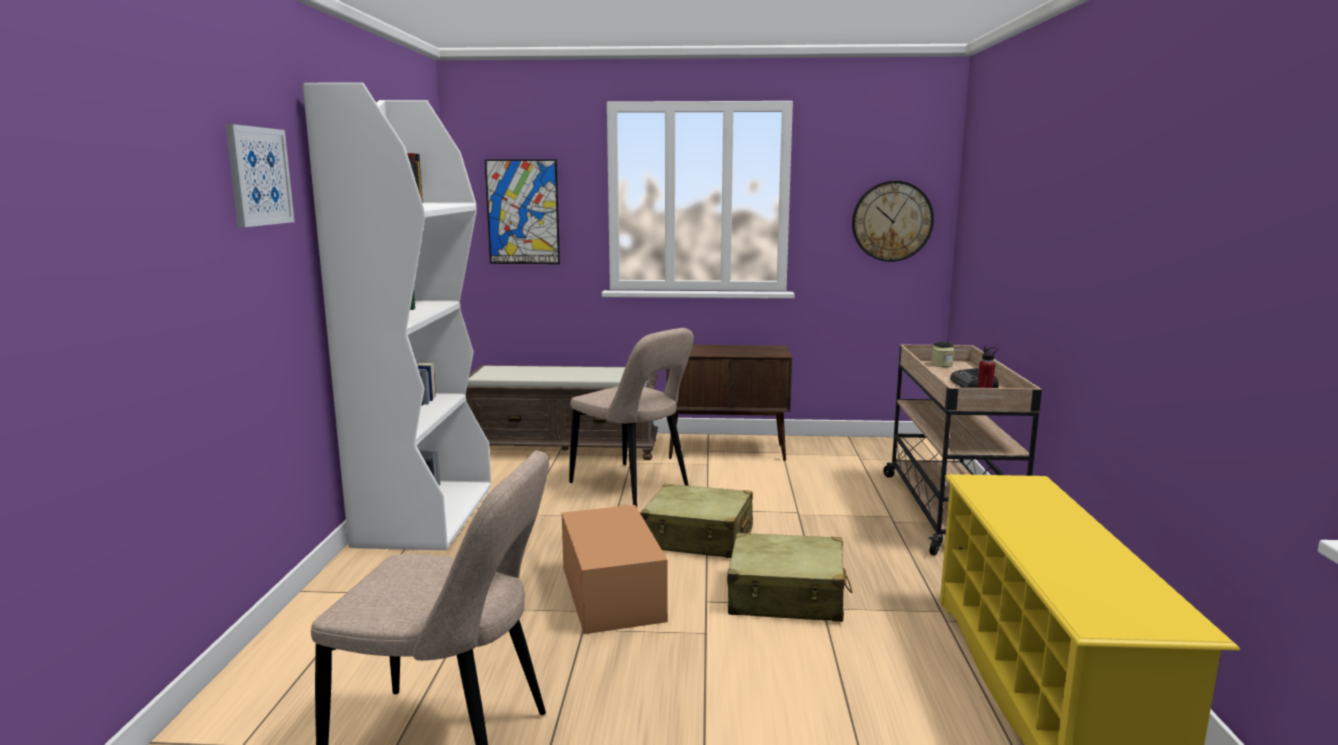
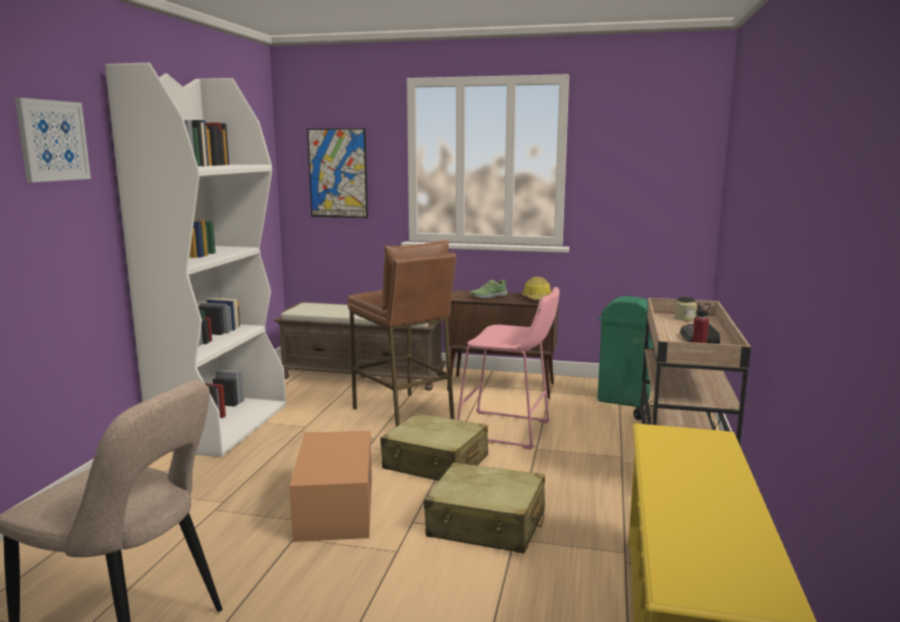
camera: 10 degrees right, 0 degrees up
(633, 487) = (403, 414): beige chair -> brown stool
(712, 350) = (488, 296): none -> shoe
(759, 498) = (508, 431): none -> pink stool
(768, 350) = (538, 299): none -> hard hat
(863, 457) = (622, 400): none -> green trash can
(892, 221) = (660, 184): wall clock -> none

